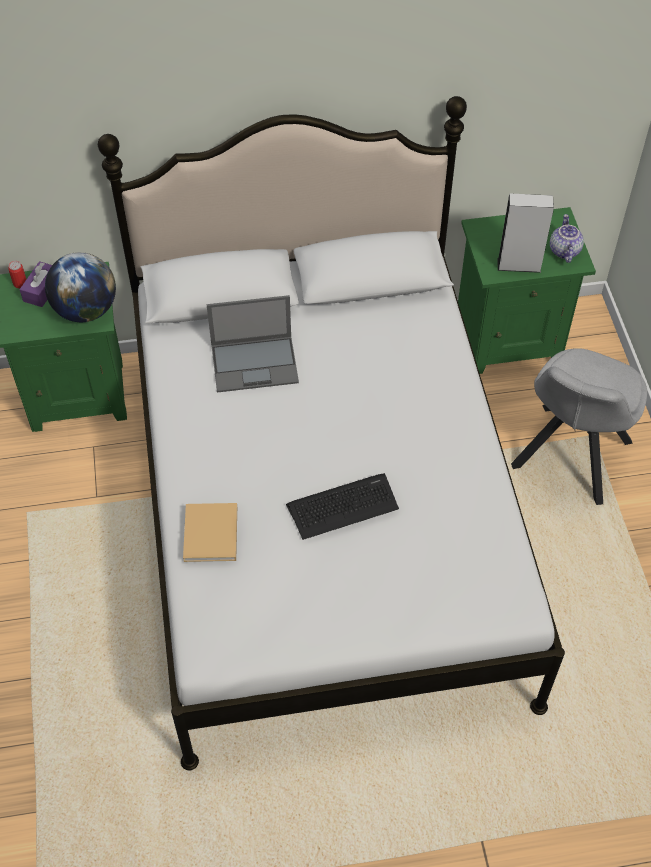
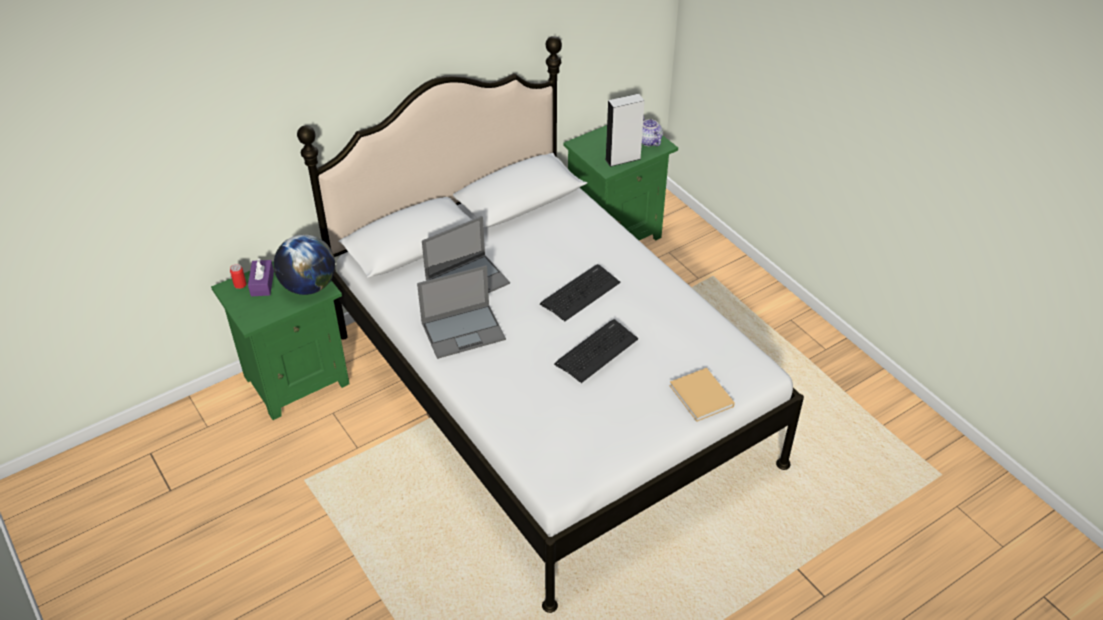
camera: 25 degrees left, 10 degrees down
(210, 536) = (509, 405): beige book -> beige book (702, 397)
(216, 424) = (464, 330): none -> laptop
(368, 424) = (580, 293): none -> keyboard
(570, 457) = (704, 295): grey chair -> none

